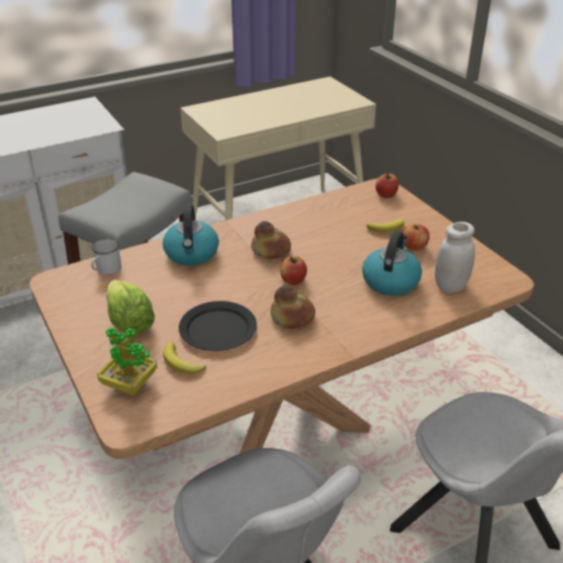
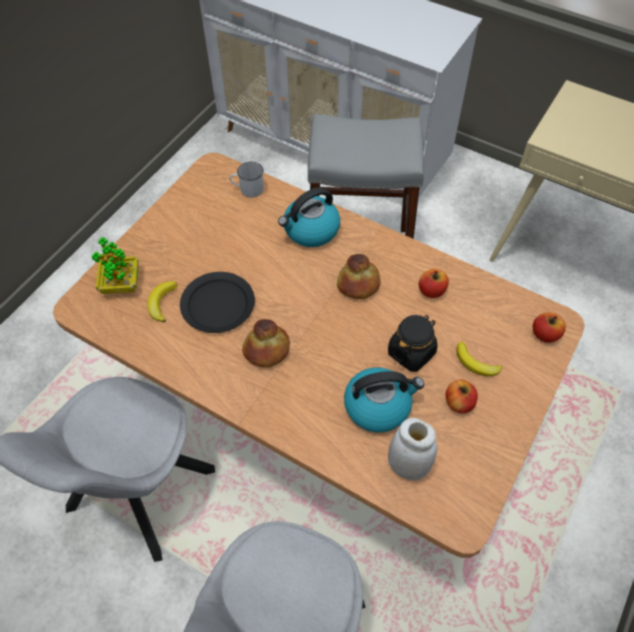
camera: 60 degrees right, 20 degrees up
(129, 323) = (191, 243): lettuce -> none
(293, 280) = (323, 324): apple -> apple (431, 291)
(355, 250) = (411, 352): none -> black jar

